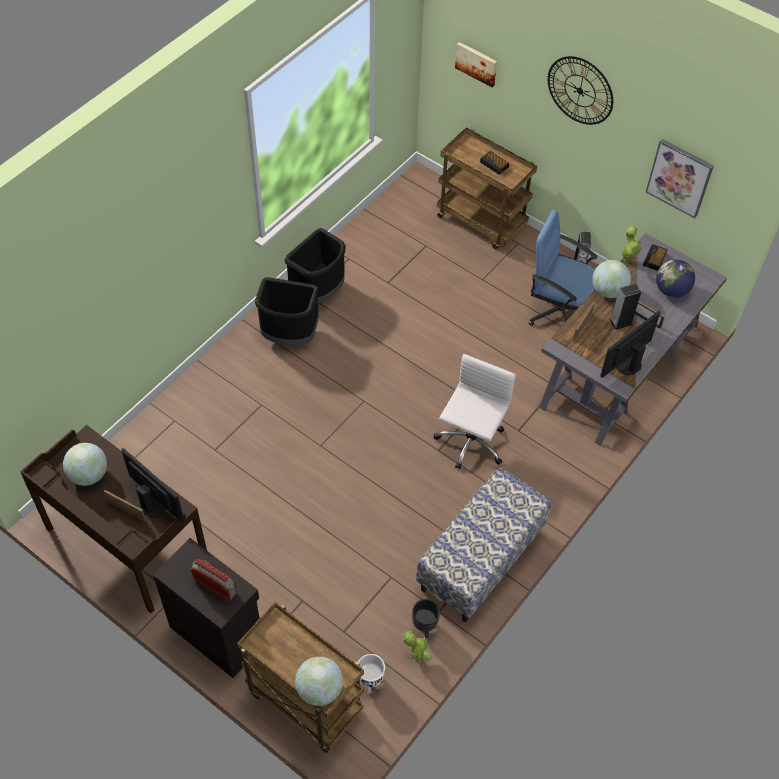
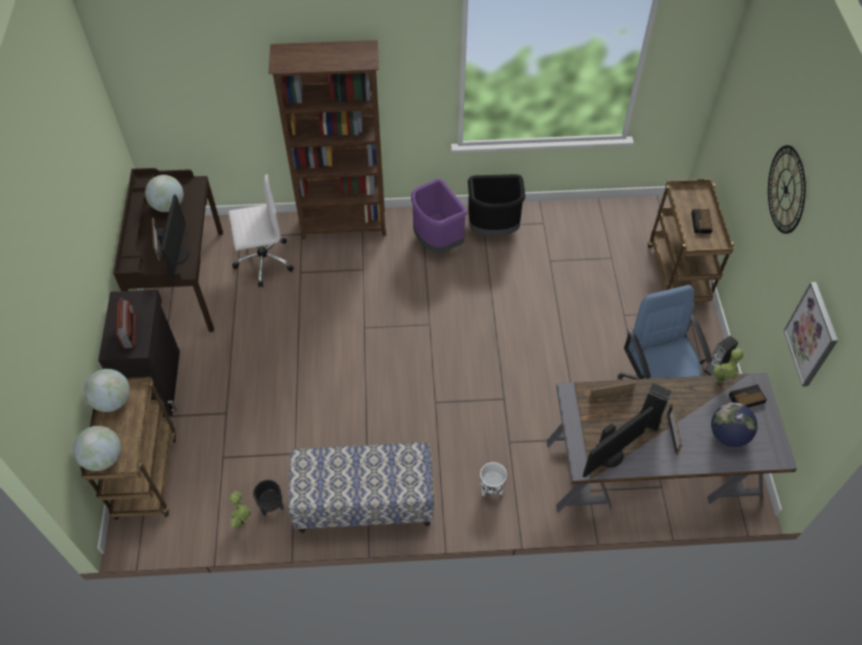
camera: 50 degrees right, 0 degrees up
(201, 384) = (344, 225): none -> brown bookcase
(289, 336) = (437, 241): black trash can -> purple trash can
(371, 681) = (196, 505): white planter -> white planter (491, 489)
(470, 443) = (462, 418): white office chair -> white office chair (263, 261)
(477, 63) = (740, 118): picture -> none
(608, 291) = (670, 388): globe -> globe (113, 401)
(627, 364) = (609, 455): monitor -> monitor turned 135 degrees clockwise

